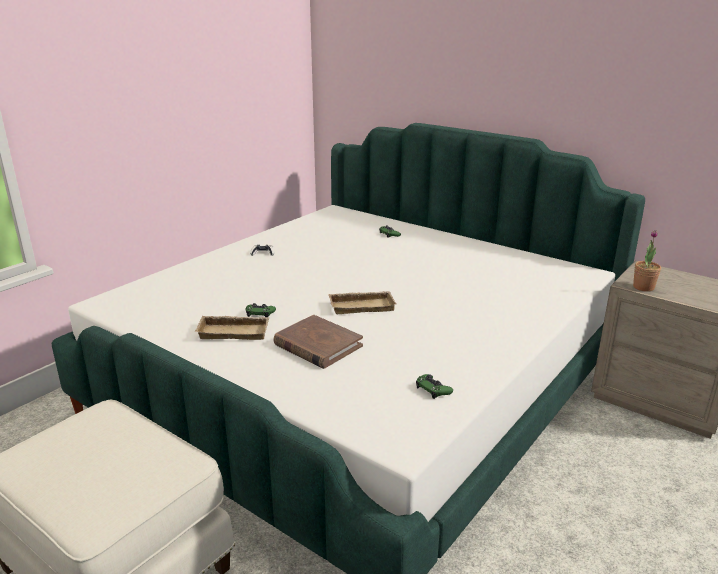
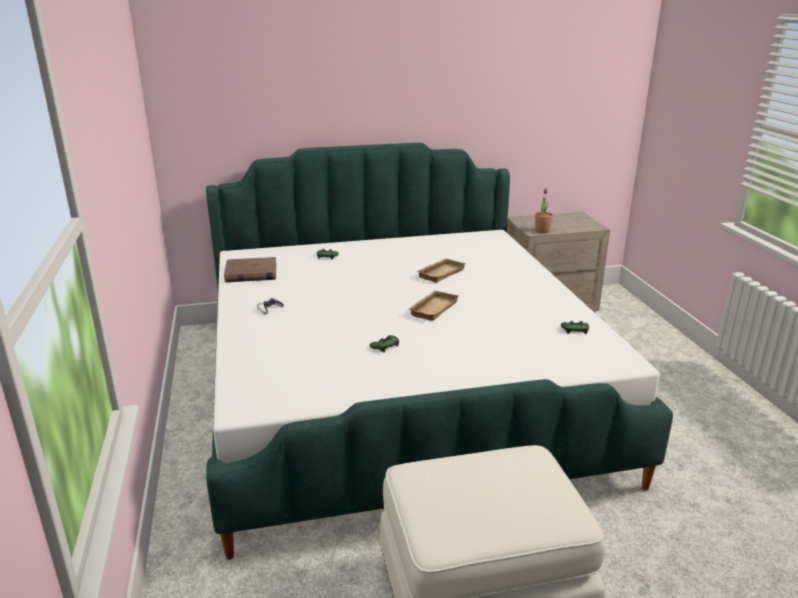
camera: 50 degrees left, 0 degrees up
(235, 331) = (401, 365): beige tray -> beige tray (440, 273)
(317, 345) = (469, 343): brown book -> brown book (251, 273)

